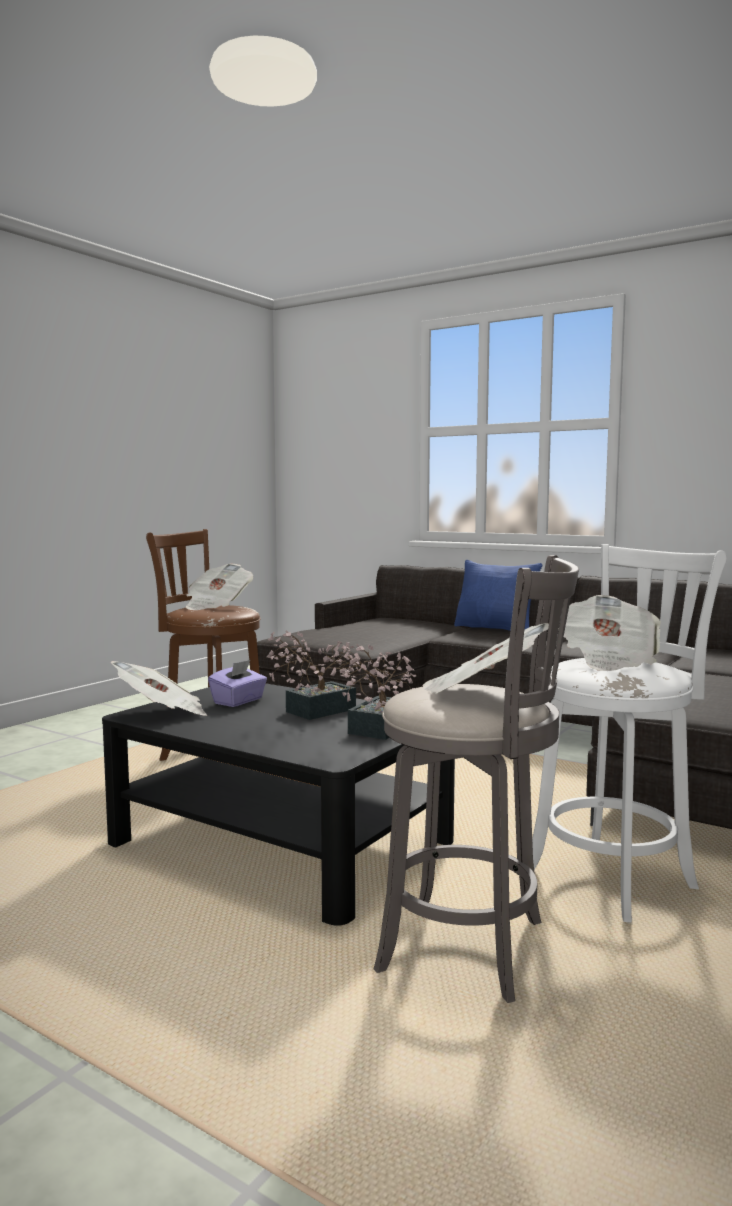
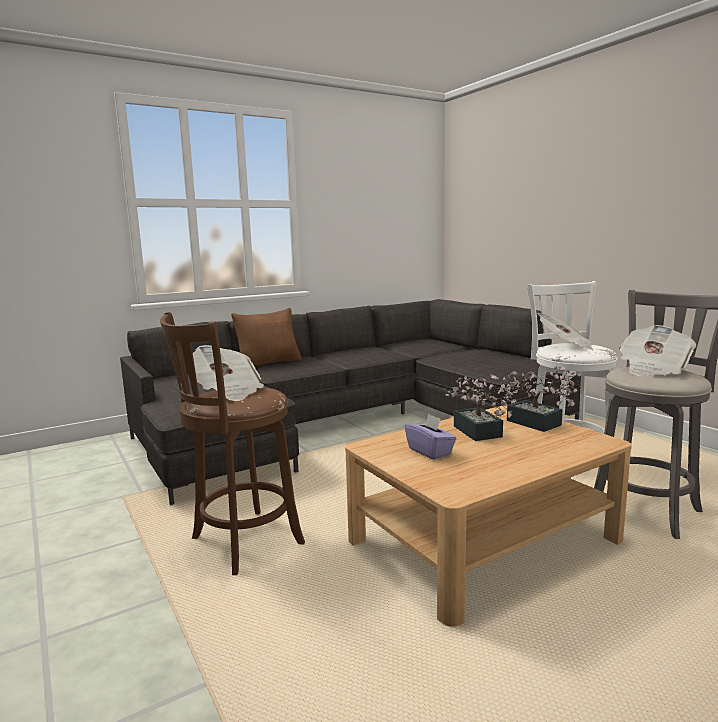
camera: 65 degrees left, 5 degrees up
(162, 713) = (453, 481): newspaper -> none
(281, 843) = (483, 540): black coffee table -> beige coffee table
(495, 629) = (269, 363): blue pillow -> brown pillow

